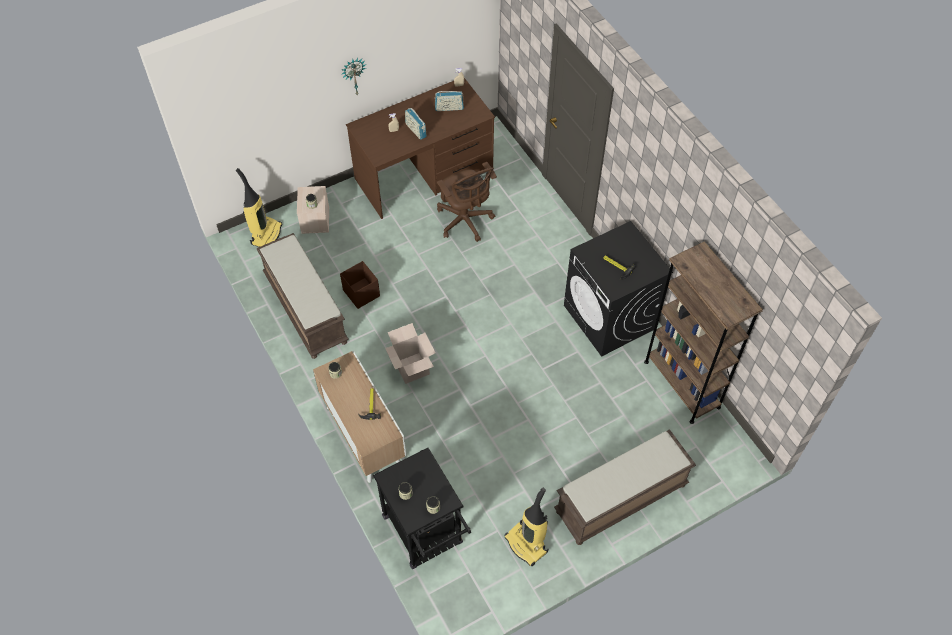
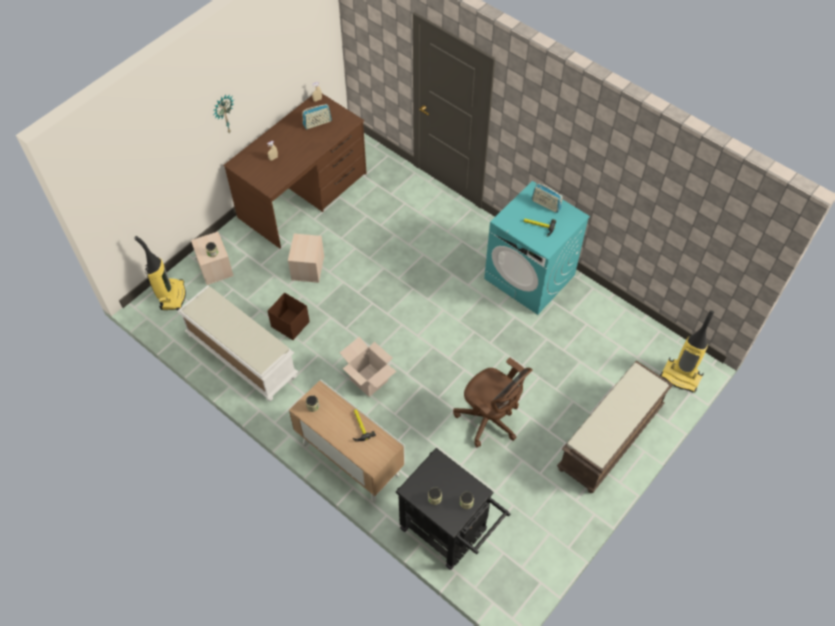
camera: 20 degrees left, 0 degrees up
(304, 308) = (240, 355): brown bench -> white bench
(400, 245) = (308, 268): none -> beige storage box
(415, 130) = (294, 152): radio -> radio (546, 204)
(465, 221) = (361, 228): brown office chair -> brown office chair (489, 420)
(527, 544) = (545, 508): vacuum cleaner -> vacuum cleaner (681, 376)
(610, 317) = (530, 277): black washing machine -> turquoise washing machine
(682, 384) = (618, 317): brown bookcase -> none

